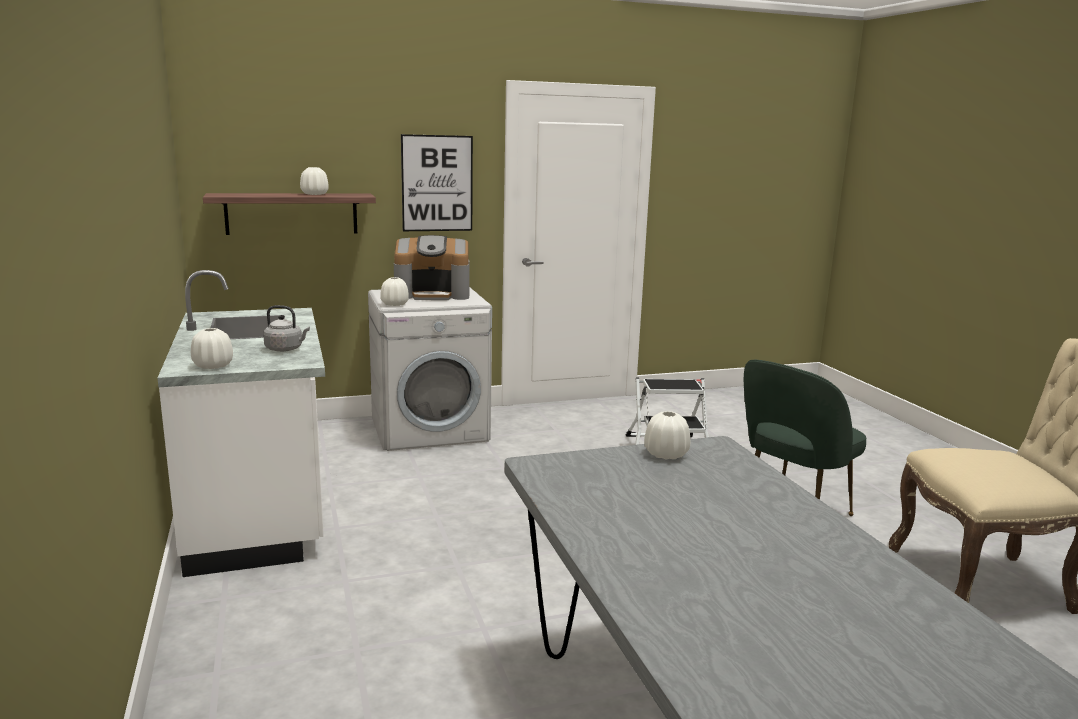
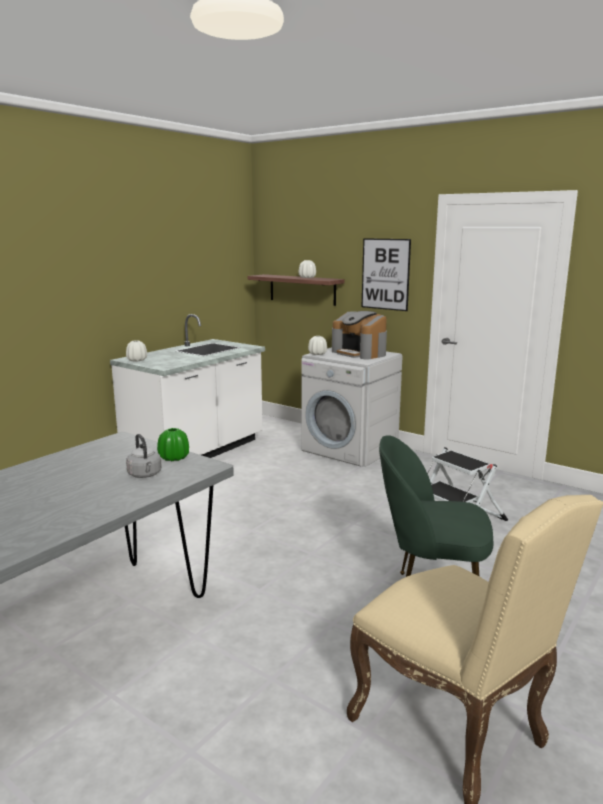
camera: 55 degrees right, 0 degrees up
(286, 349) = (181, 360): grey kettle -> grey kettle (145, 475)
(666, 454) = (174, 458): white vase -> green vase

